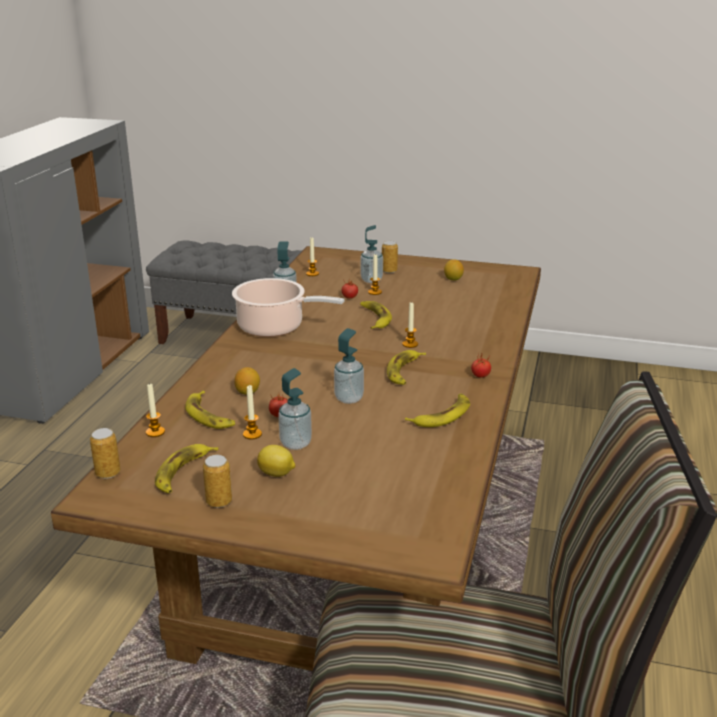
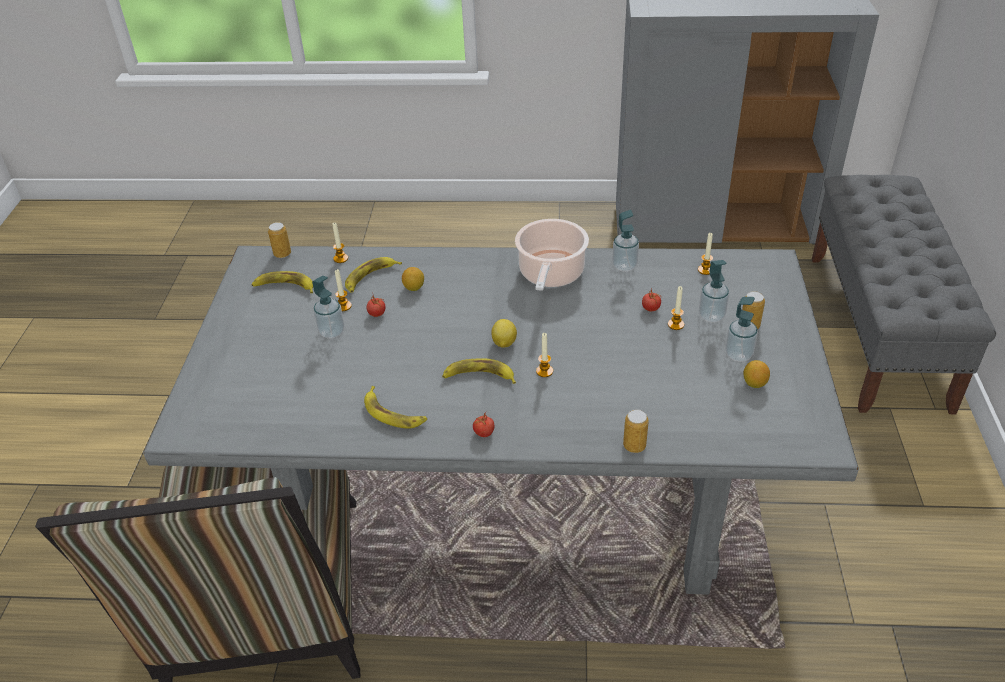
camera: 80 degrees right, 15 degrees up
(219, 502) = (247, 312): can -> can (634, 446)
(277, 474) = (285, 331): lemon -> lemon (504, 343)
(349, 398) = (415, 348): soap dispenser -> soap dispenser (738, 355)
(356, 544) = (512, 493): brown dining table -> grey dining table
(374, 318) = (601, 336): banana -> none

